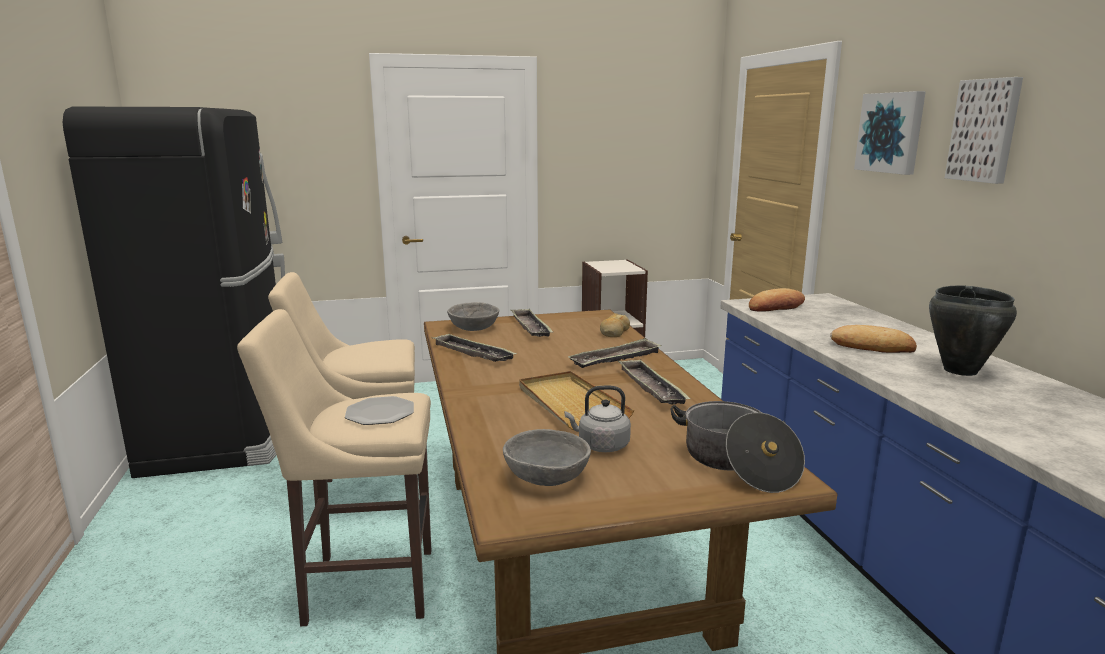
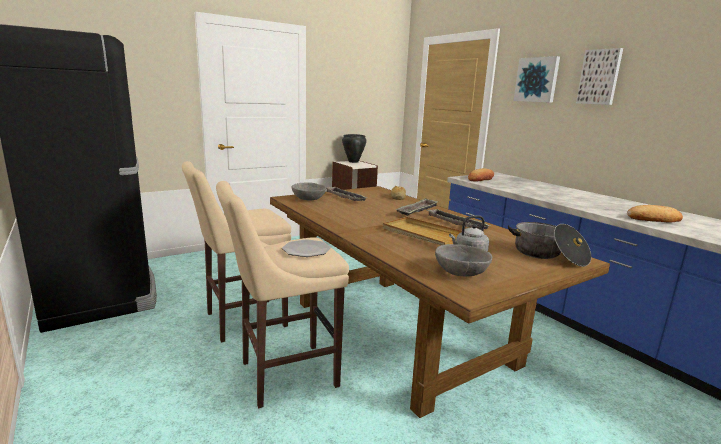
camera: 20 degrees left, 0 degrees up
(472, 353) = (327, 212): tray -> none
(872, 346) = (553, 194): bread -> bread (653, 219)
(959, 370) = (605, 202): black cooking pot -> black cooking pot (353, 162)

